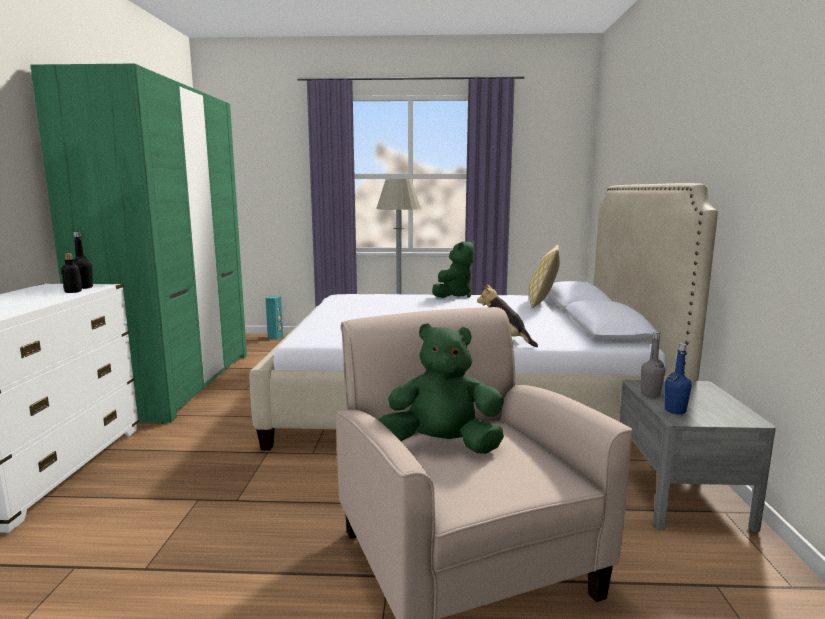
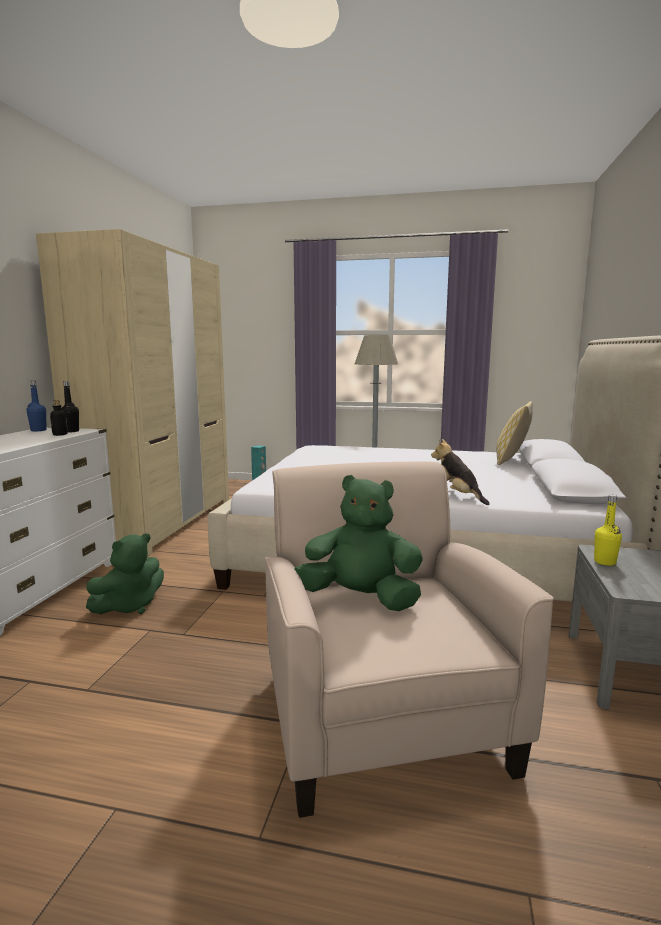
camera: 10 degrees right, 0 degrees up
(177, 383) = (161, 522): green wardrobe -> beige wardrobe
(454, 296) = (423, 450): green plush toy -> green plush toy (130, 606)
(650, 394) = (604, 562): grey bottle -> yellow bottle
(675, 410) = (628, 581): blue bottle -> blue bottle (38, 430)

